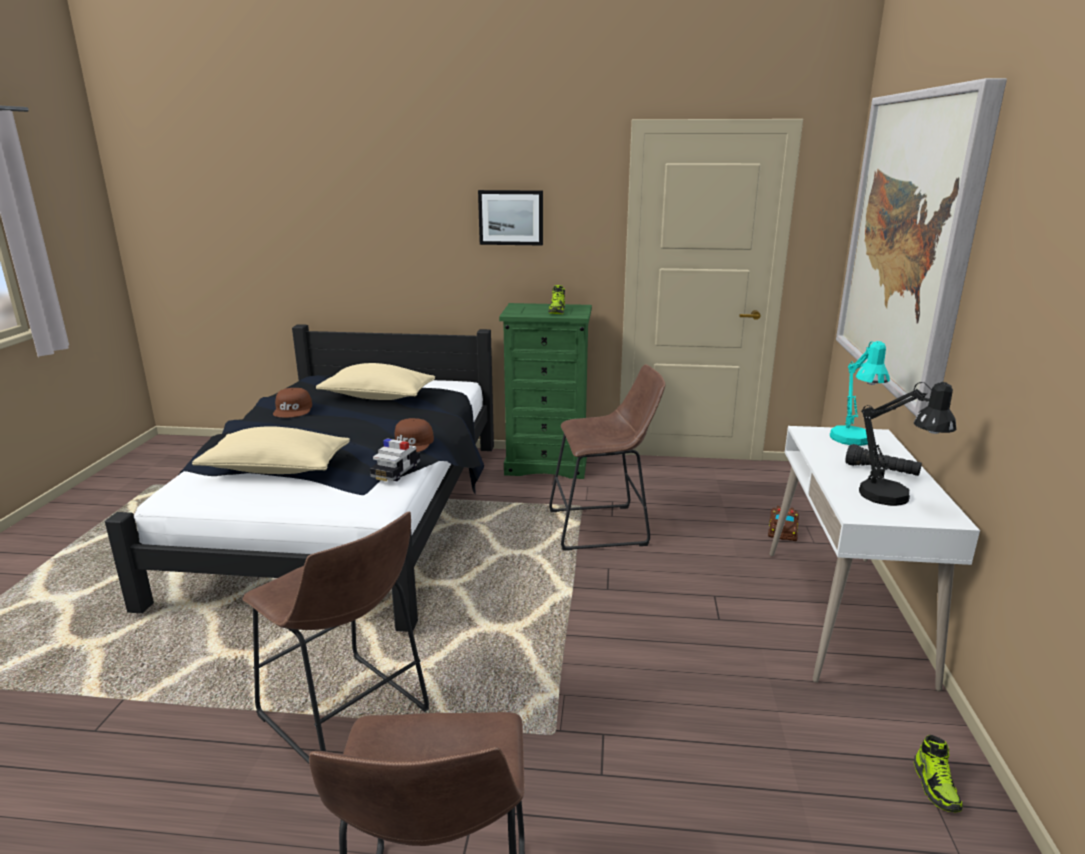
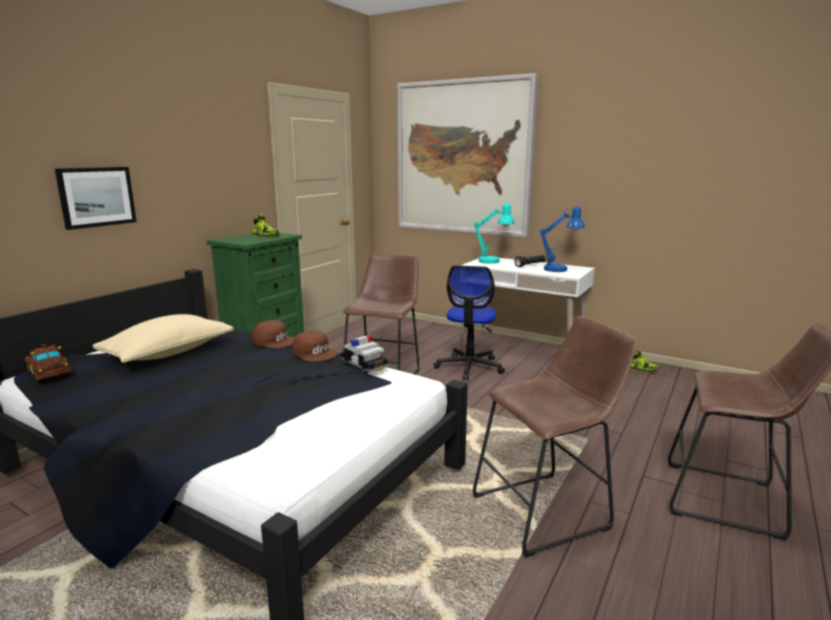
camera: 65 degrees left, 5 degrees down
(276, 469) = (287, 412): beige pillow -> none
(293, 410) = (132, 389): brown cap -> brown cap (275, 341)
(511, 217) = (195, 161): picture -> picture (96, 197)
(703, 580) = (469, 367): none -> office chair
(783, 530) = (438, 337): brown toy car -> brown toy car (49, 371)
(893, 499) = (560, 269): black table lamp -> blue table lamp

